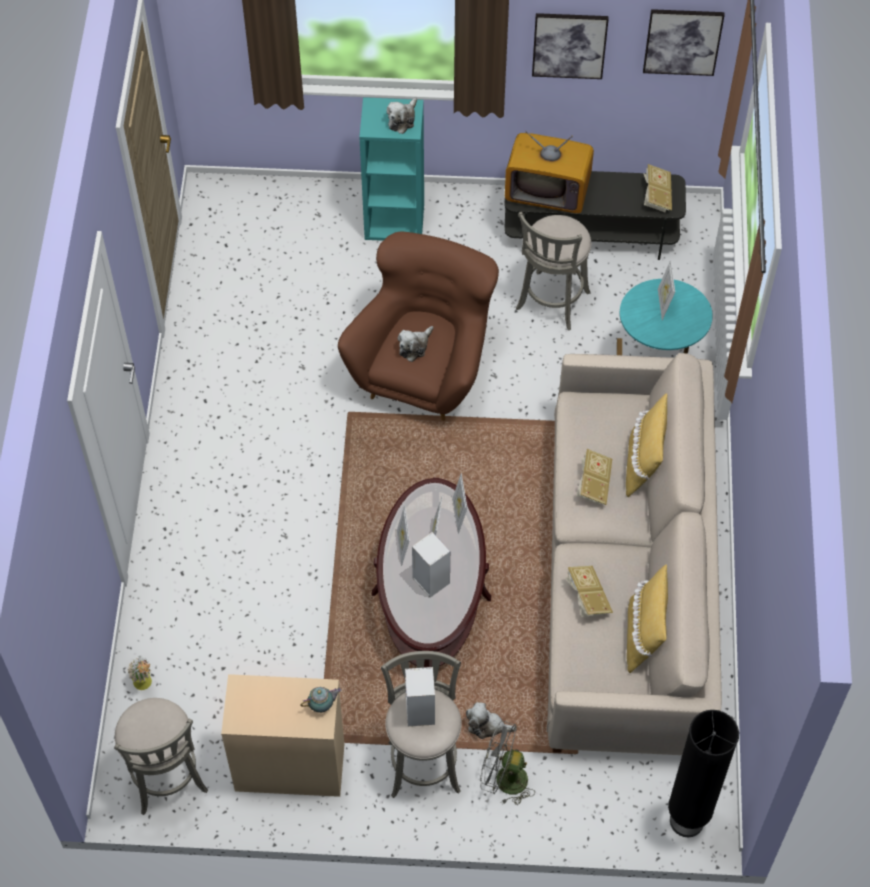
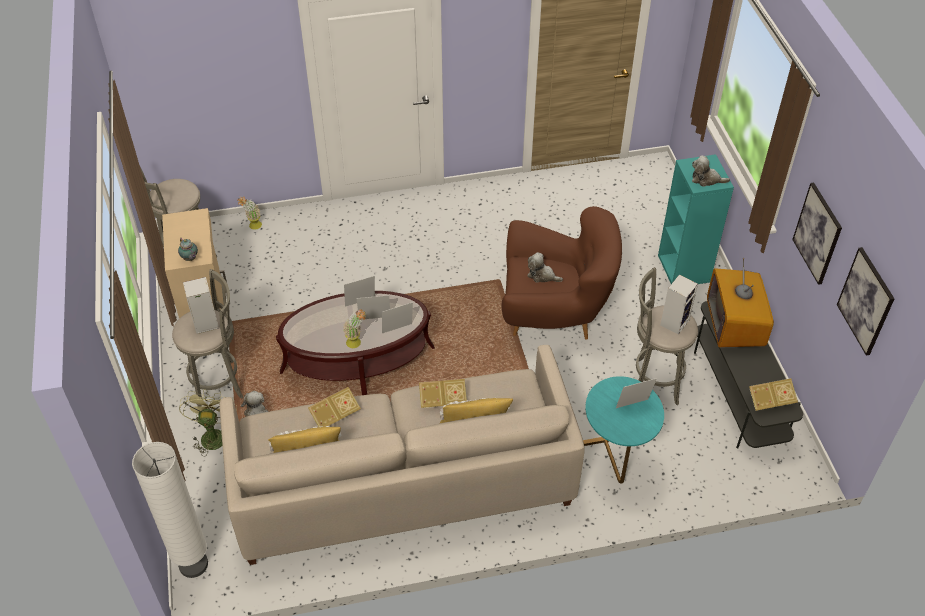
camera: 75 degrees right, 10 degrees down
(429, 580) = (336, 324): speaker -> speaker (674, 321)
(467, 563) = (357, 343): none -> potted plant
(504, 779) = (213, 435): grey fan -> green fan
(686, 821) = (193, 564): black floor lamp -> white floor lamp

